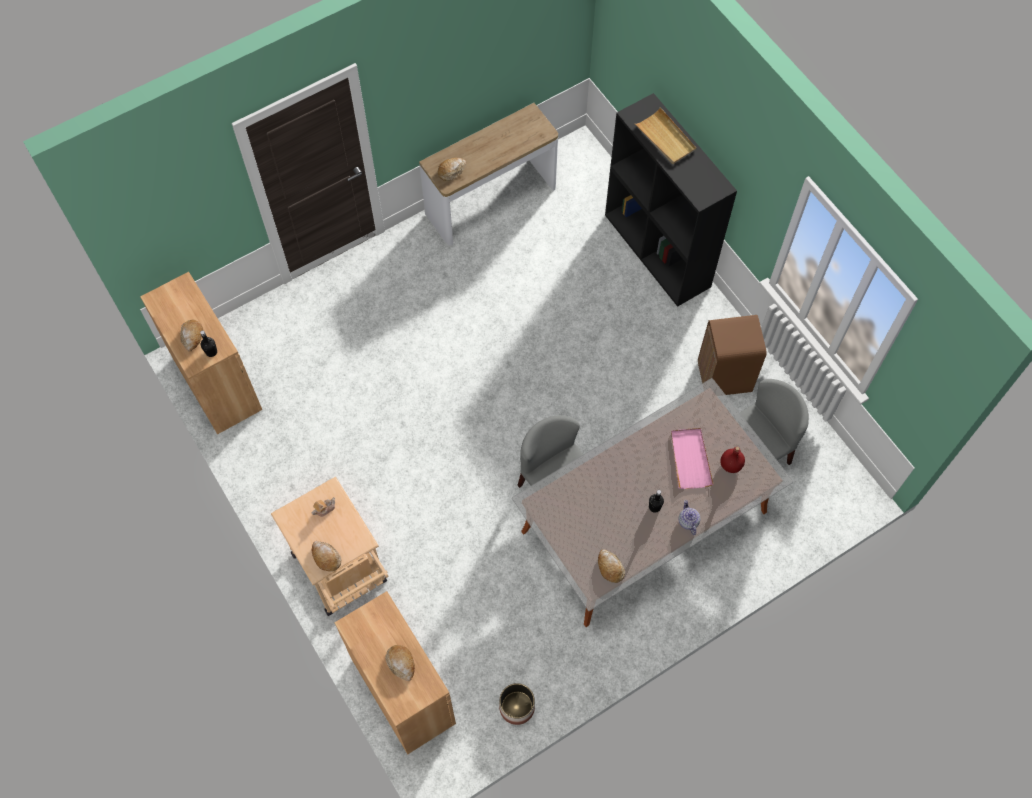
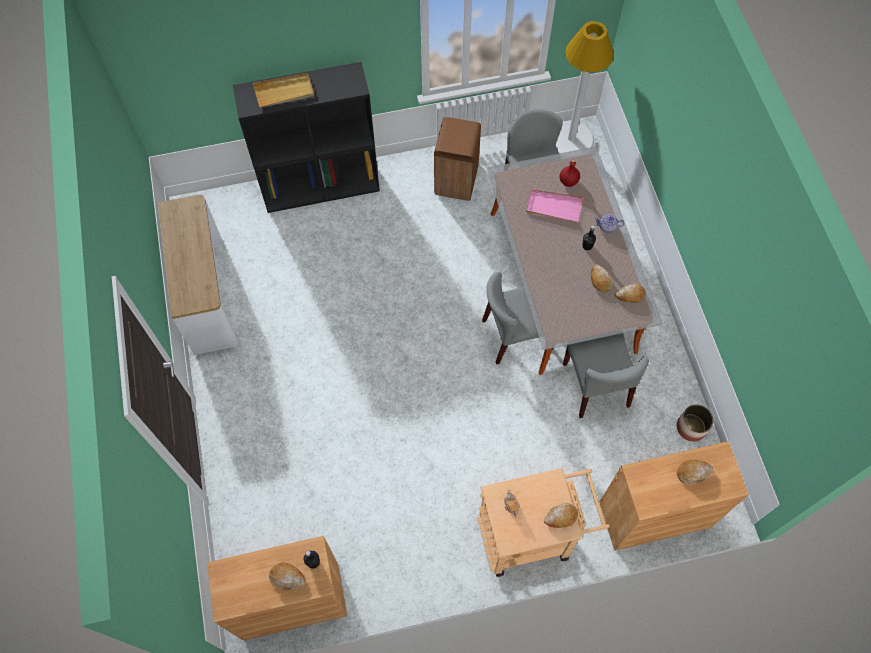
camera: 70 degrees left, 0 degrees up
(451, 171) = (196, 292): bread -> bread (600, 280)
(530, 593) = (596, 385): none -> grey chair
(837, 480) = (571, 141): none -> white floor lamp

